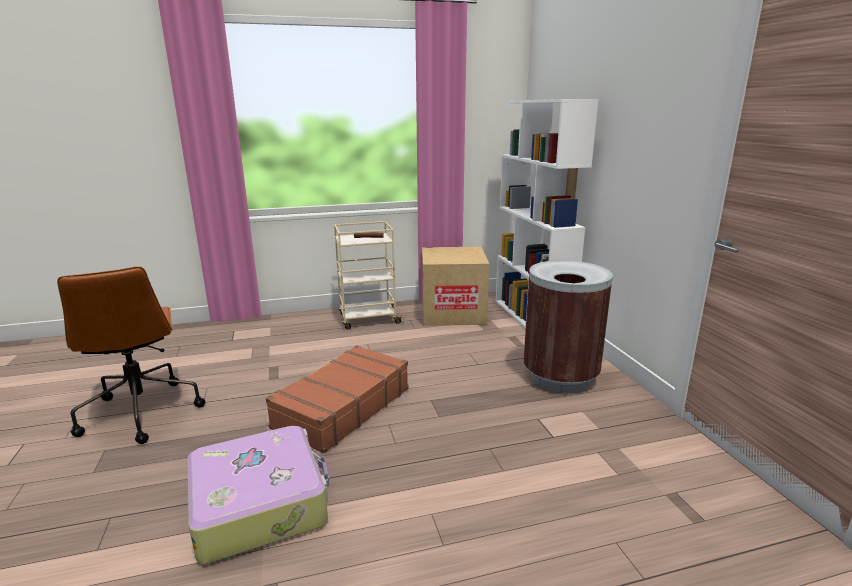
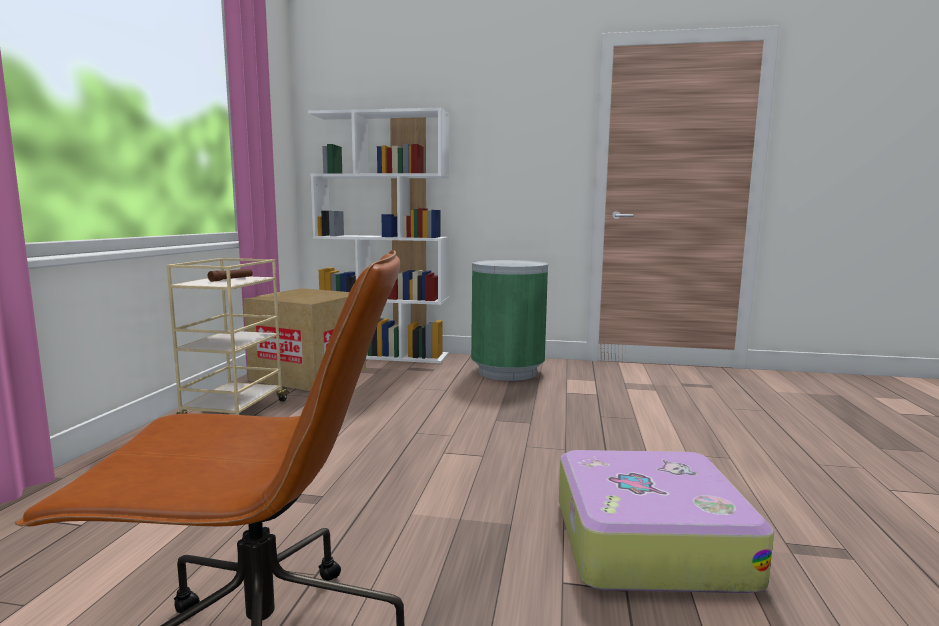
camera: 65 degrees left, 10 degrees down
(342, 408) = (465, 463): brown suitcase -> none
(560, 377) = (507, 372): brown trash can -> green trash can

